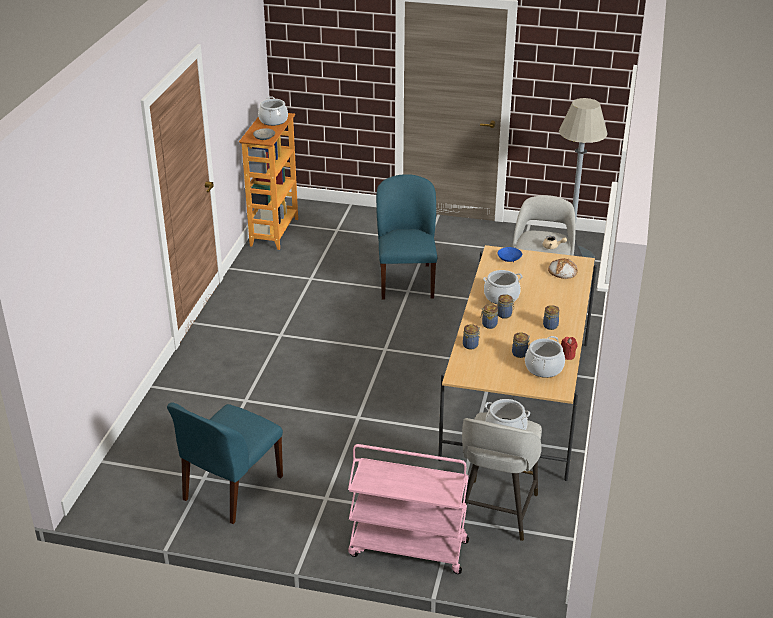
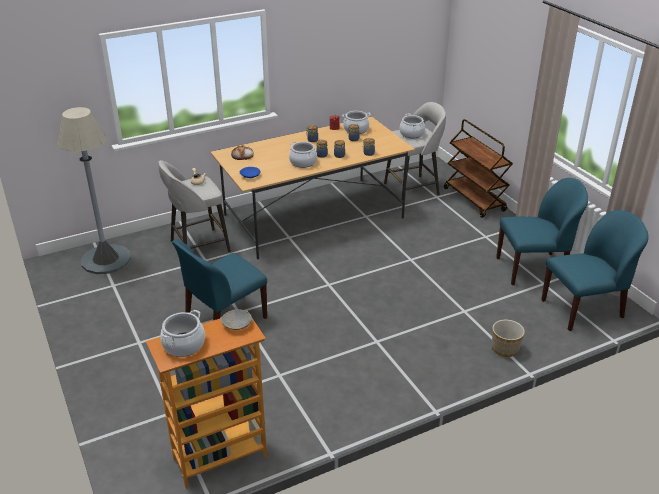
camera: 130 degrees left, 0 degrees up
(139, 474) = (583, 309): none -> blue chair
(176, 390) = (504, 348): none -> planter
(407, 549) = (474, 200): pink cart -> brown cart

